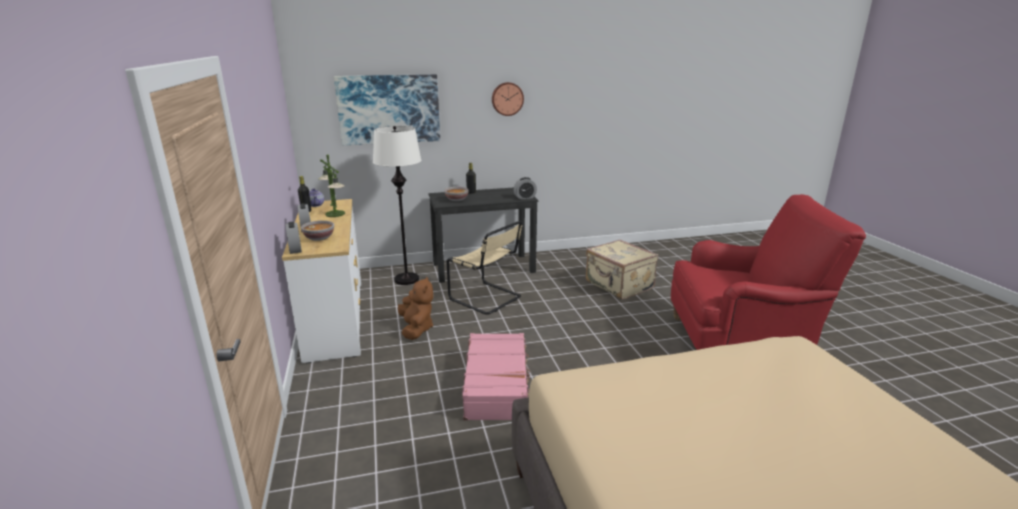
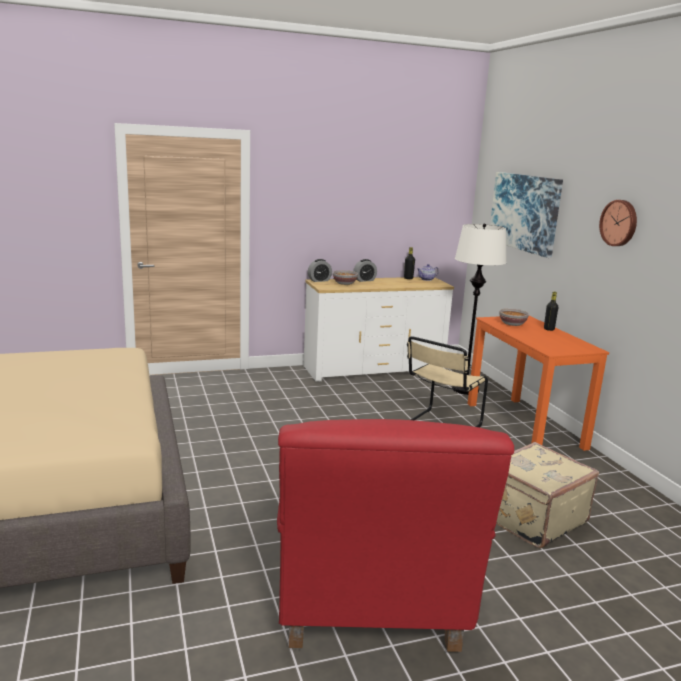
camera: 85 degrees right, 5 degrees down
(335, 214) = (405, 284): table lamp -> none
(416, 329) = (363, 398): brown plush toy -> none
(484, 268) = (524, 425): black desk -> orange desk
(497, 385) = (272, 431): pink suitcase -> none
(525, 197) = (552, 350): alarm clock -> none

